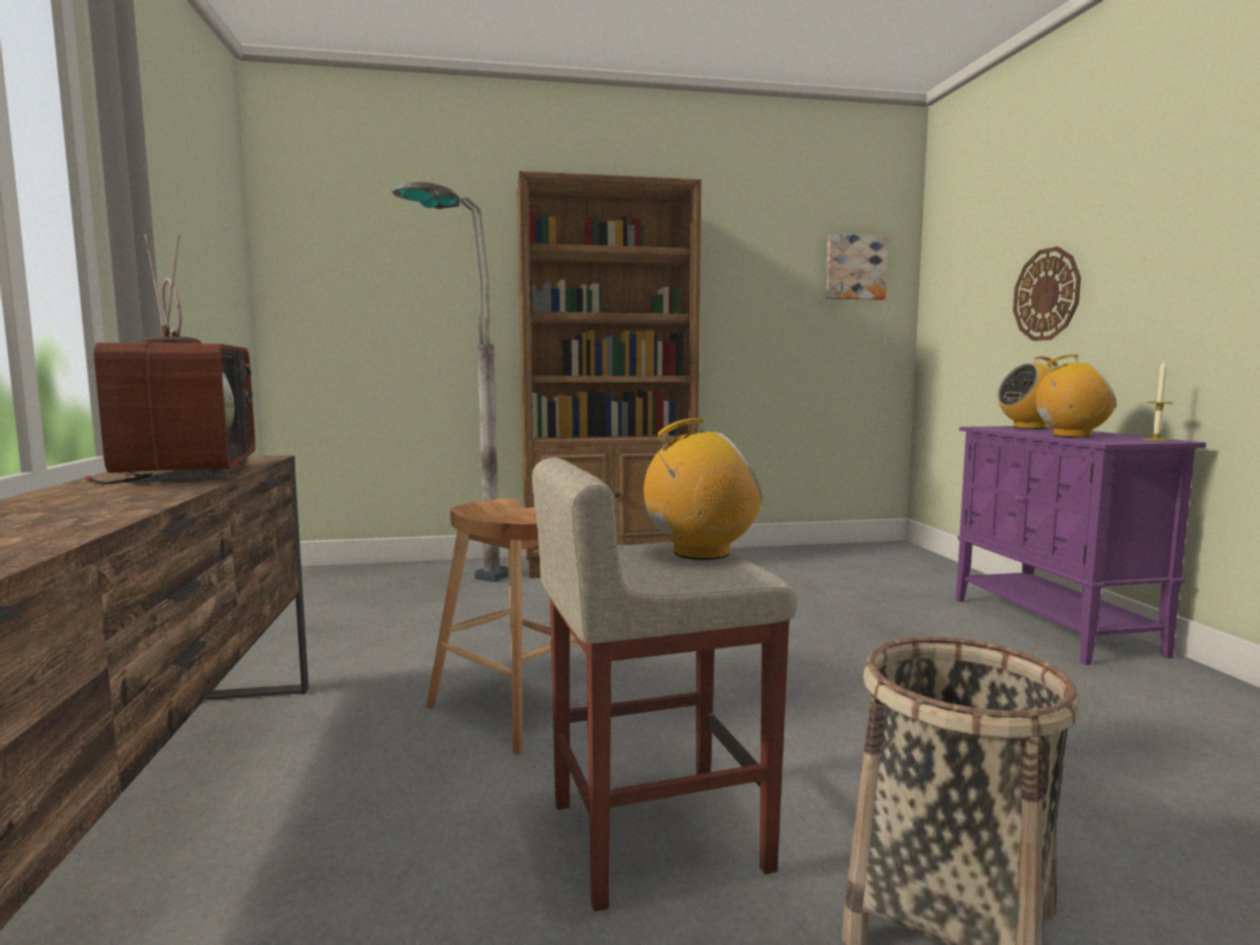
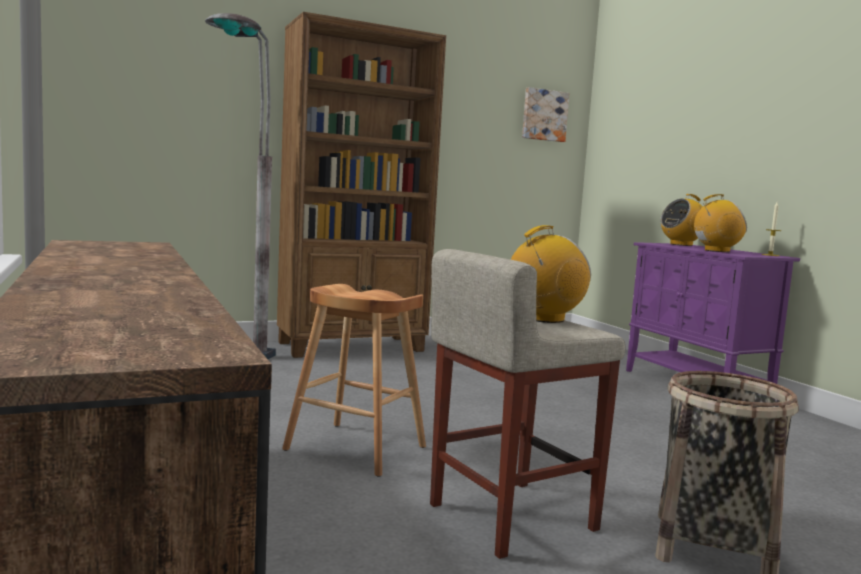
camera: 15 degrees left, 0 degrees up
(184, 472) = (119, 251): television -> none
(1046, 294) = (691, 149): wall clock -> none

